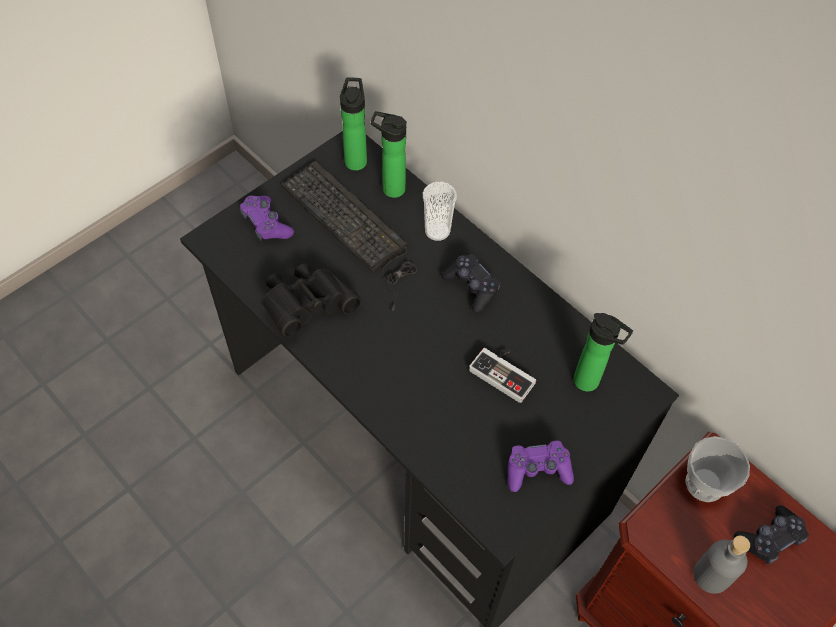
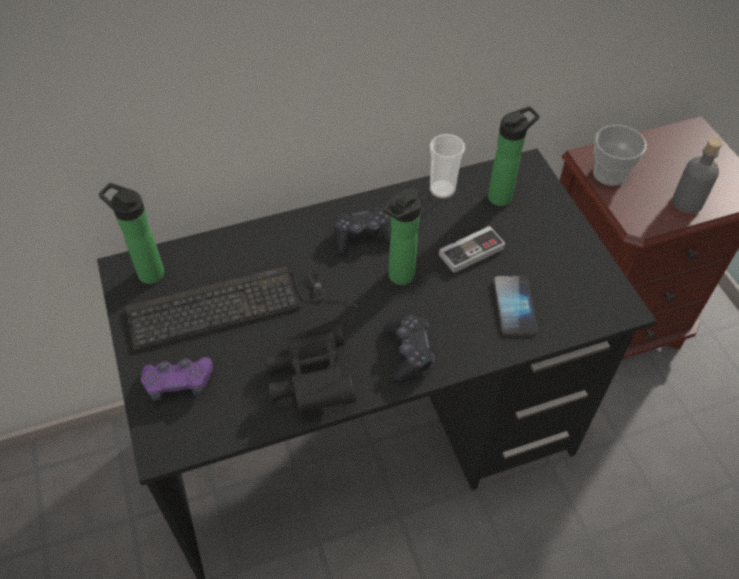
camera: 65 degrees left, 5 degrees down
(390, 188) = (205, 257): bottle -> bottle (398, 278)
(437, 231) = (283, 239): cup -> cup (442, 189)
(456, 432) = (514, 306): none -> phone
(537, 470) = (573, 263): purple game controller -> none
(769, 538) = (666, 158): black game controller -> black game controller (408, 353)

